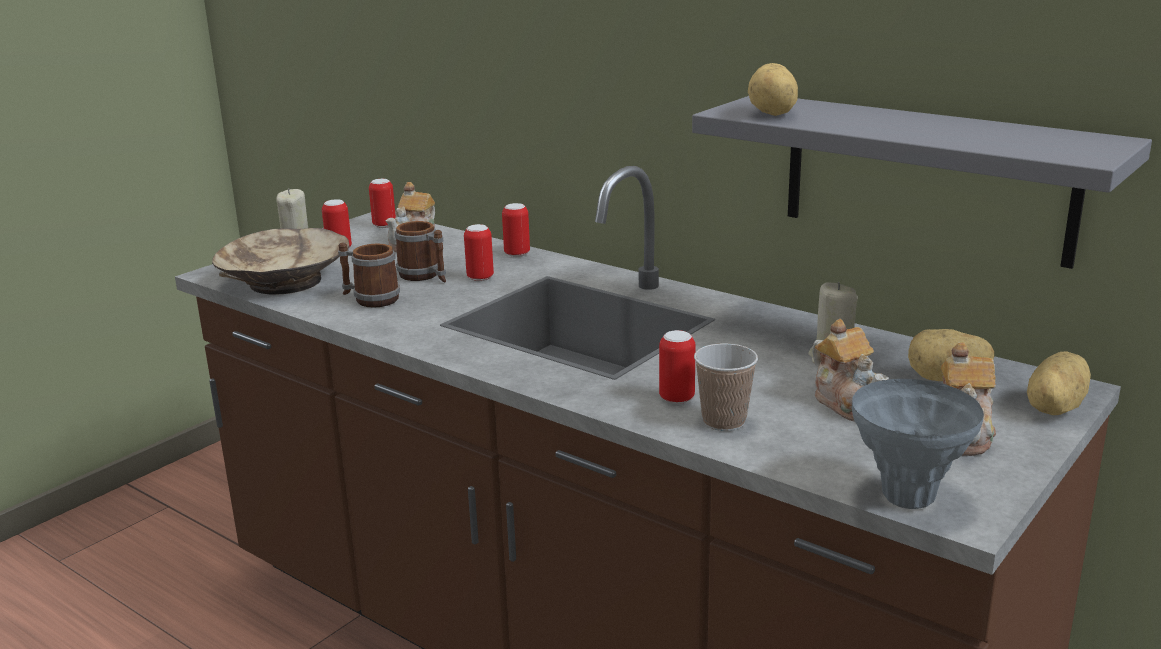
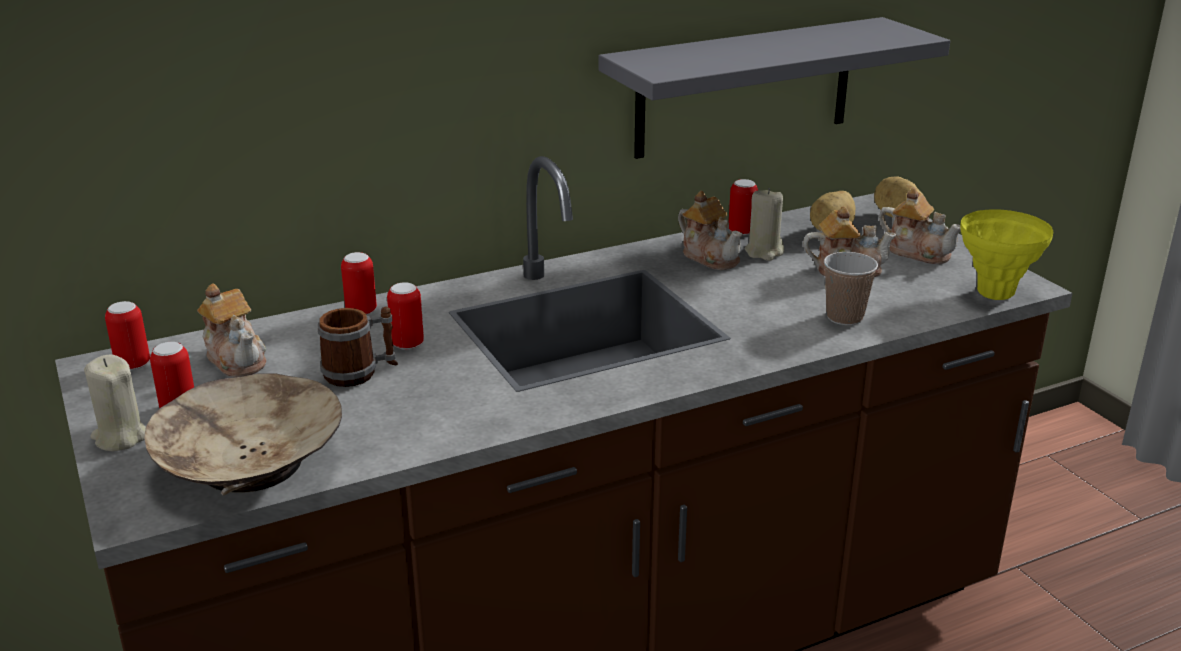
camera: 65 degrees left, 5 degrees up
(370, 299) = (390, 417): mug -> none
(676, 398) = (790, 323): can -> can (741, 232)
(774, 113) = (691, 64): potato -> none
(784, 337) = (710, 256): none -> teapot
(907, 498) = (995, 294): grey vase -> yellow vase

